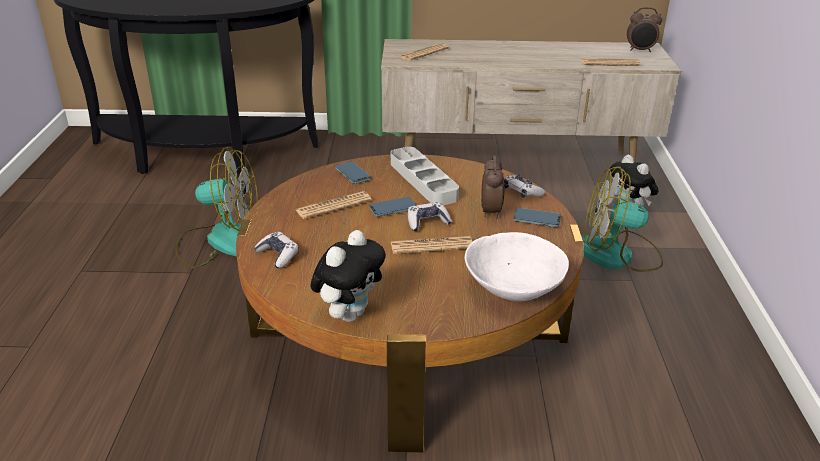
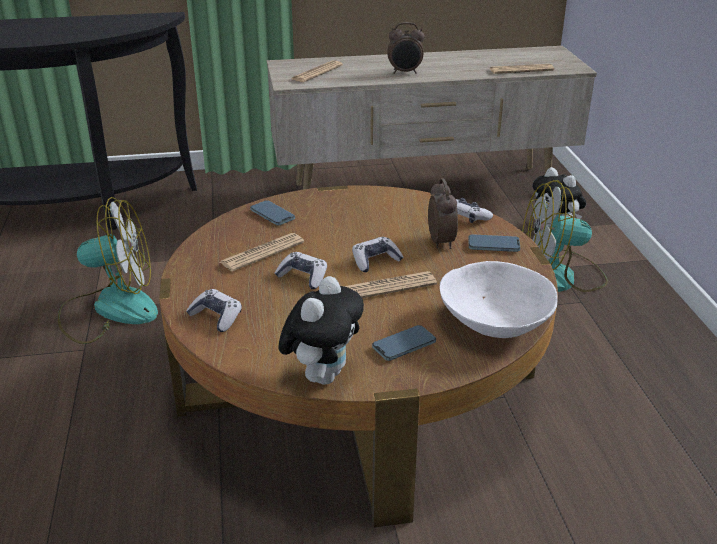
camera: 10 degrees left, 0 degrees up
(361, 230) = (303, 277): none -> game controller
(392, 209) = (331, 250): phone -> phone (404, 345)
(423, 181) = (354, 215): grey tray -> none
(640, 50) = (547, 54): alarm clock -> alarm clock (405, 72)

